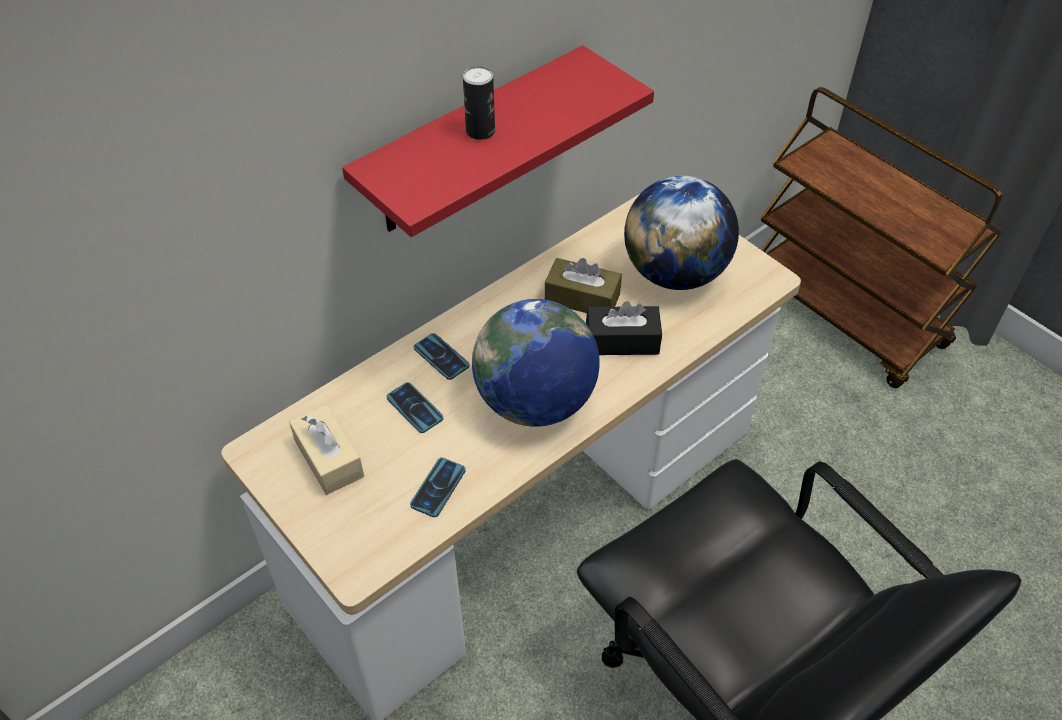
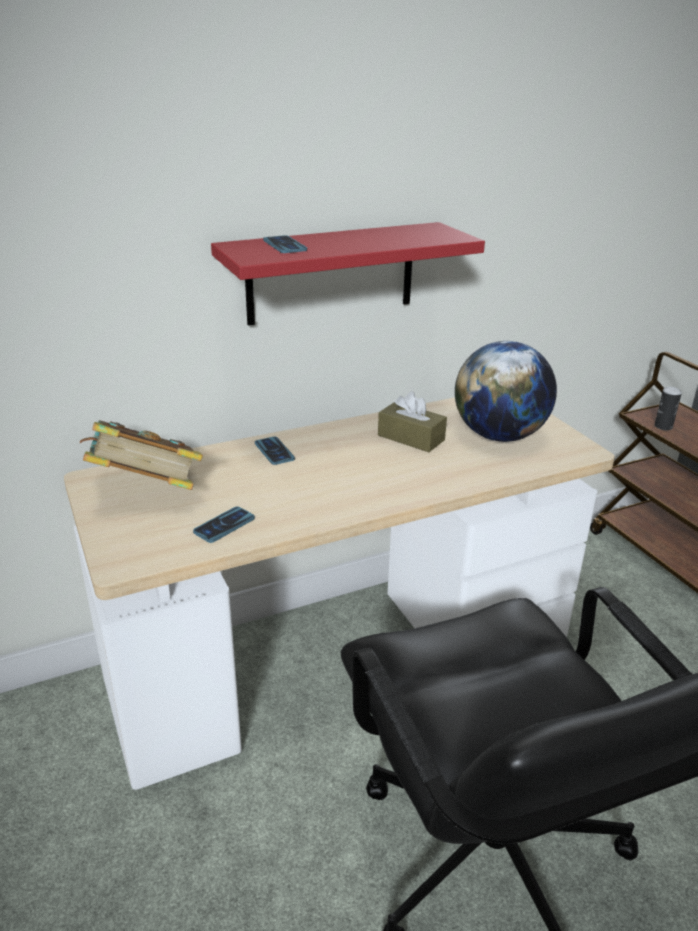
camera: 15 degrees right, 20 degrees down
(329, 458) = (145, 492): beige tissue box -> book
(414, 408) = (234, 476): phone -> phone (284, 245)
(480, 131) = (330, 240): can -> can (663, 426)
(535, 402) = (339, 489): globe -> none
(622, 341) = (434, 466): black tissue box -> none

